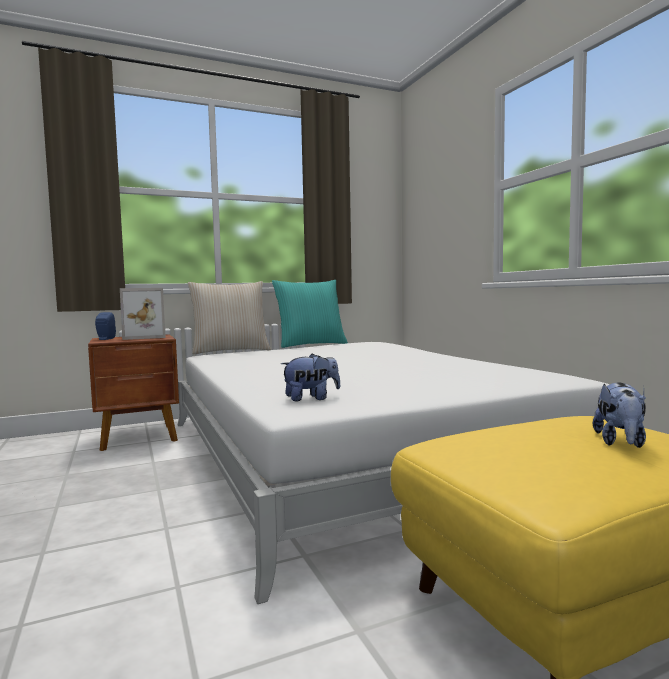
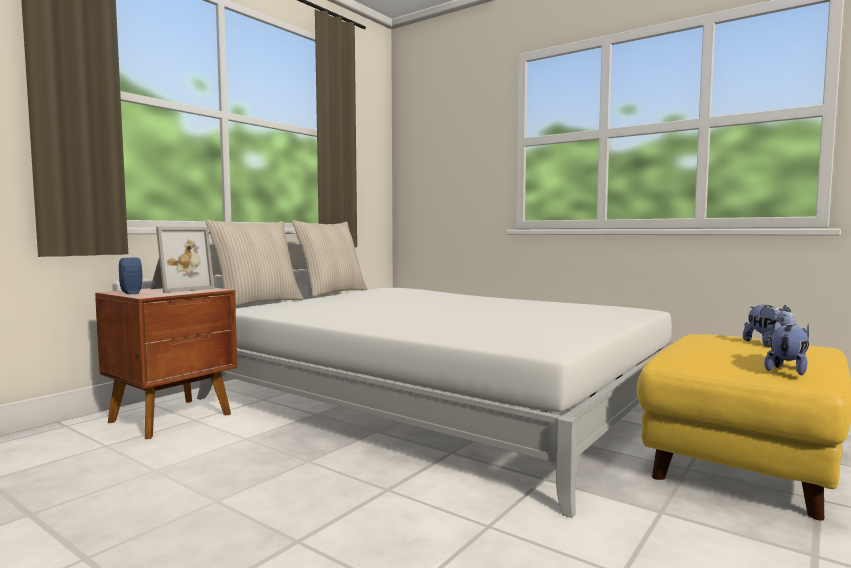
camera: 30 degrees left, 0 degrees up
(310, 345) = (331, 293): turquoise pillow -> beige pillow
(311, 398) = (521, 337): plush toy -> plush toy (788, 370)

